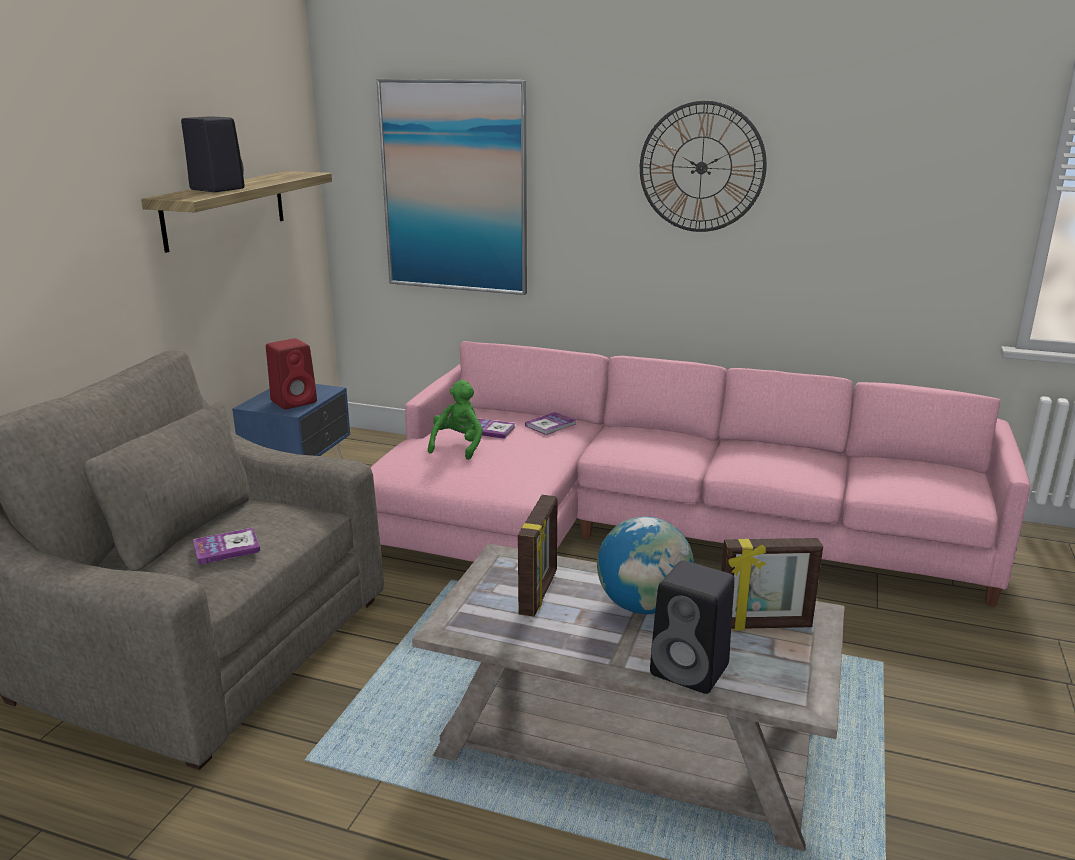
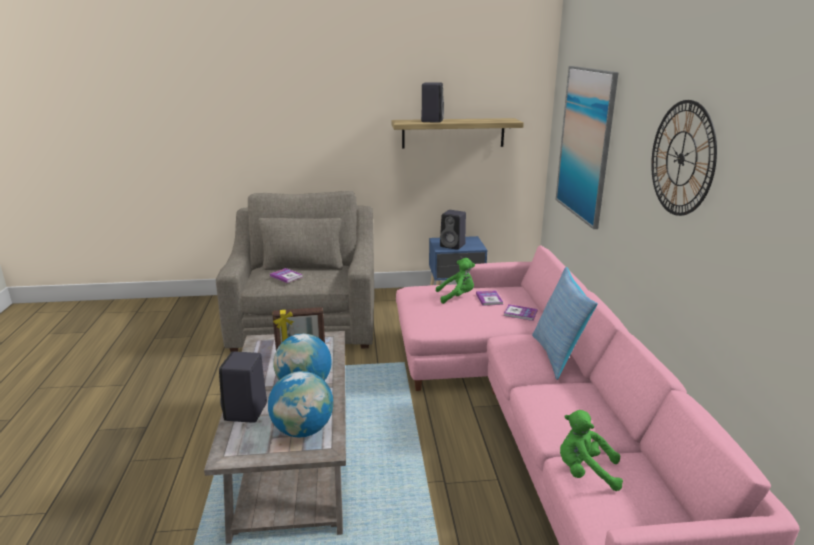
camera: 65 degrees right, 0 degrees up
(295, 401) = (453, 245): red speaker -> black speaker
(668, 435) = (558, 355): none -> pillow
(764, 625) = (303, 430): picture frame -> globe
(891, 484) = (585, 472): none -> green plush toy

